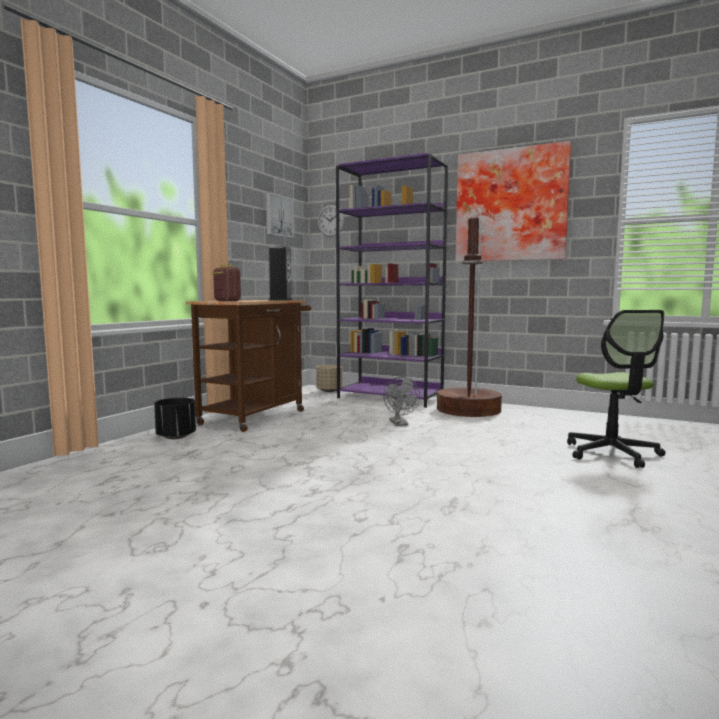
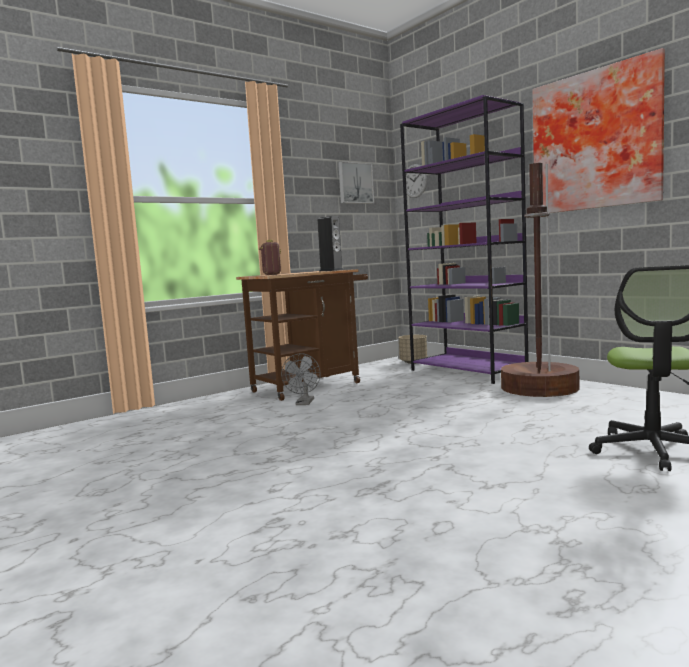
camera: 25 degrees right, 0 degrees up
(176, 437) = (221, 402): black planter -> none
(400, 424) = (439, 400): grey fan -> grey fan (304, 403)

